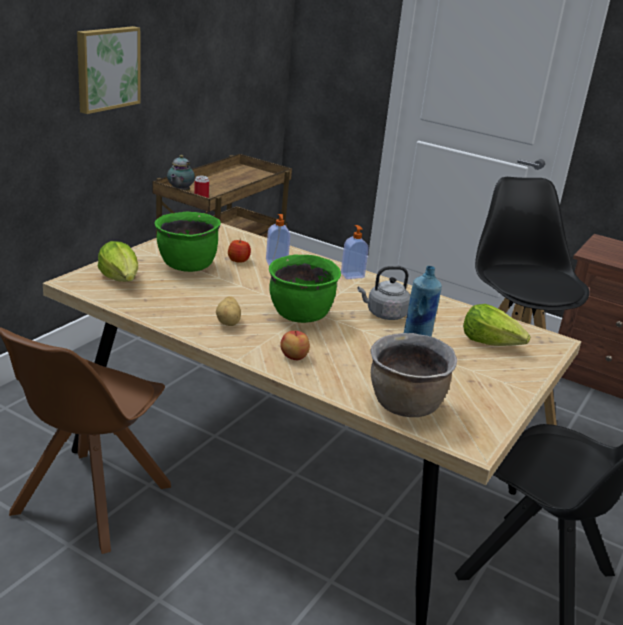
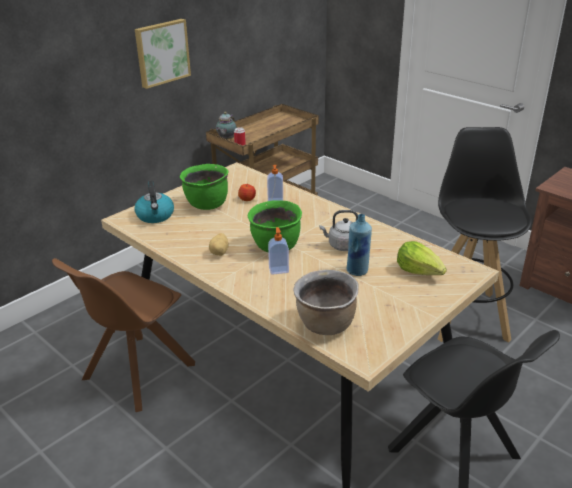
camera: 15 degrees right, 5 degrees up
(120, 279) = (155, 216): lettuce -> kettle
(293, 357) = (257, 281): apple -> none
(352, 275) = (330, 211): soap dispenser -> soap dispenser (278, 270)

